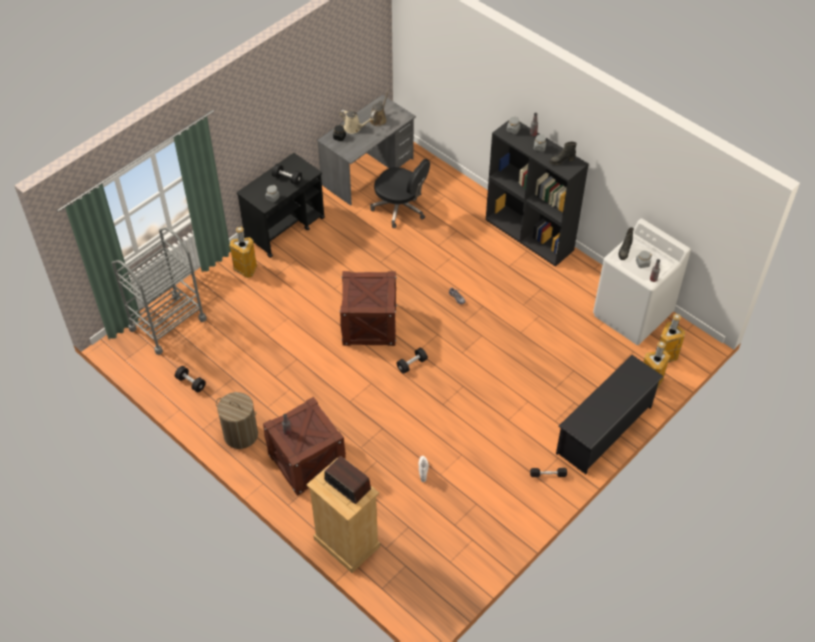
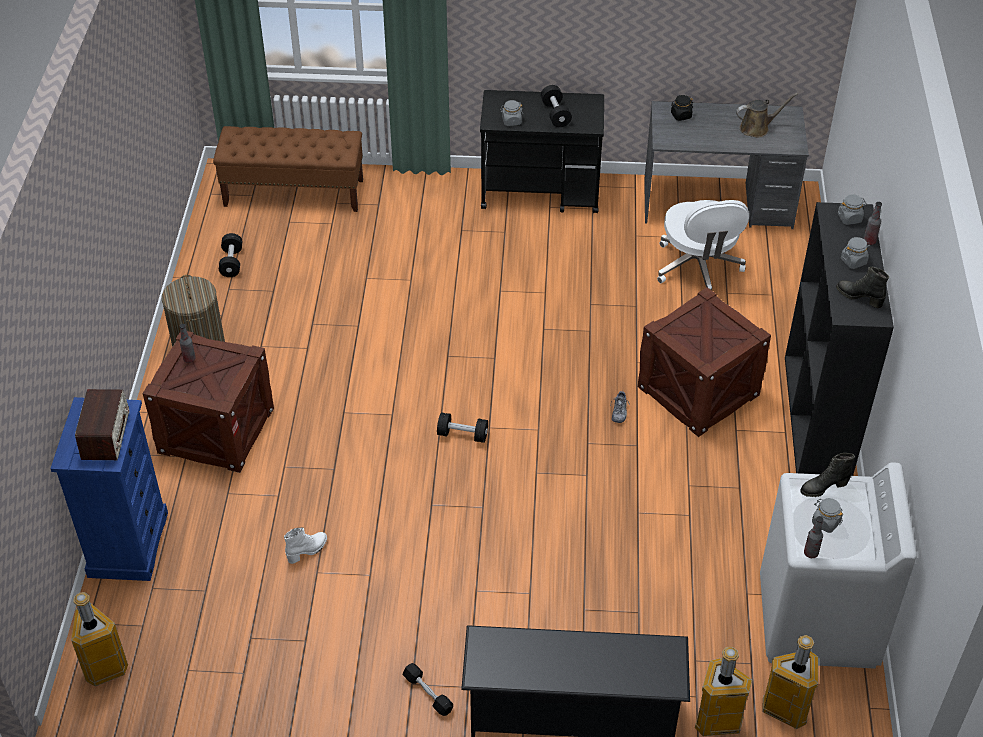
camera: 50 degrees right, 5 degrees down
(167, 324) = (294, 193): grey cart -> brown bench
(245, 270) = (440, 201): trash can -> trash can (104, 666)
(346, 543) = (128, 544): beige dresser -> blue dresser
(354, 128) = (713, 117): beige watering can -> none
(369, 325) = (481, 356): crate -> crate (698, 391)
(400, 208) = (698, 268): black office chair -> white office chair

